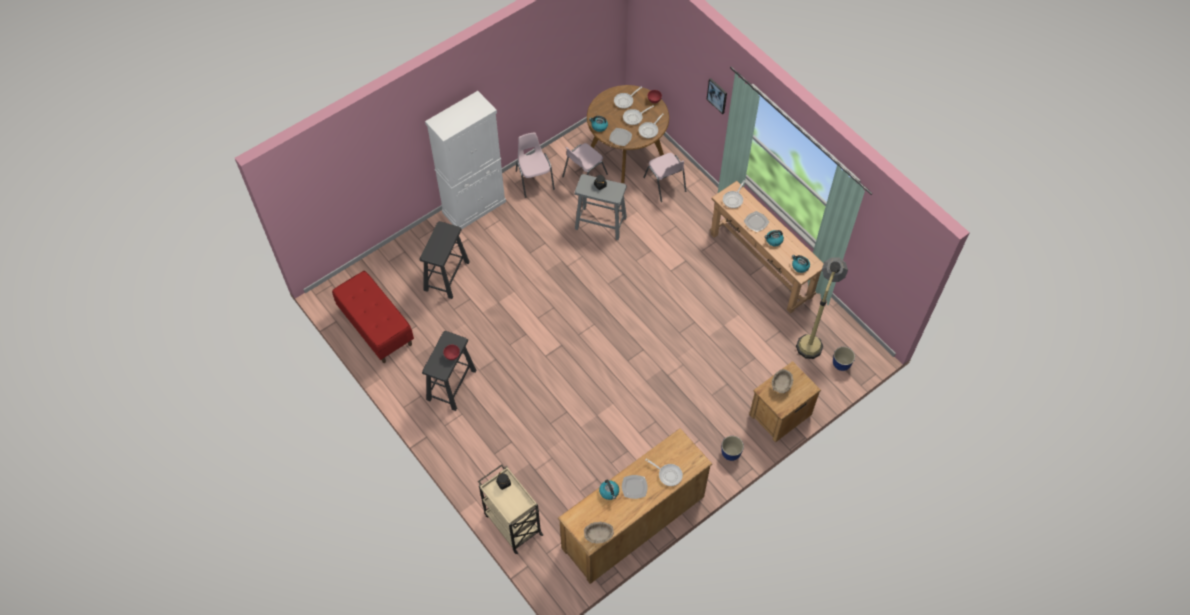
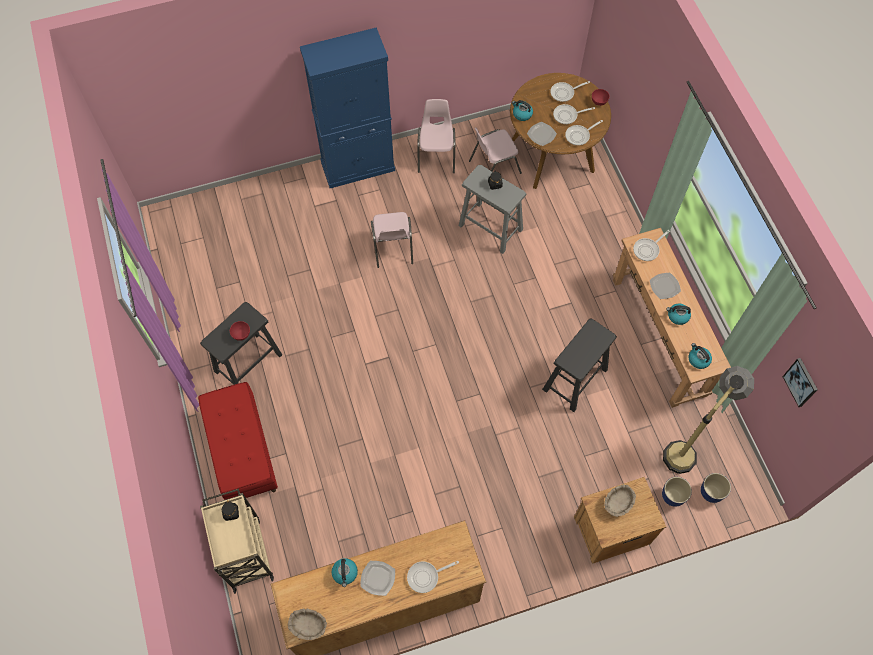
camera: 20 degrees right, 5 degrees up
(376, 327) = (196, 269): red bench -> red bench (242, 452)
(447, 275) = (296, 235): black stool -> black stool (575, 379)
(474, 207) = (358, 166): white cabinet -> blue cabinet
(665, 185) = (582, 205): pink chair -> pink chair (392, 248)
(668, 474) = (425, 576): frying pan -> frying pan turned 105 degrees clockwise
(717, 95) = (667, 115): picture -> picture (801, 382)
(730, 453) = (532, 558): planter -> planter (672, 496)

